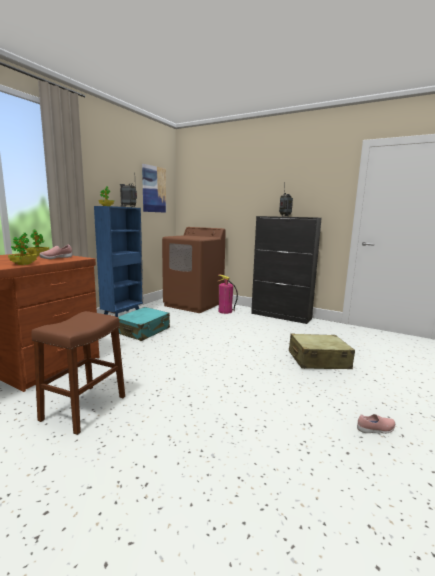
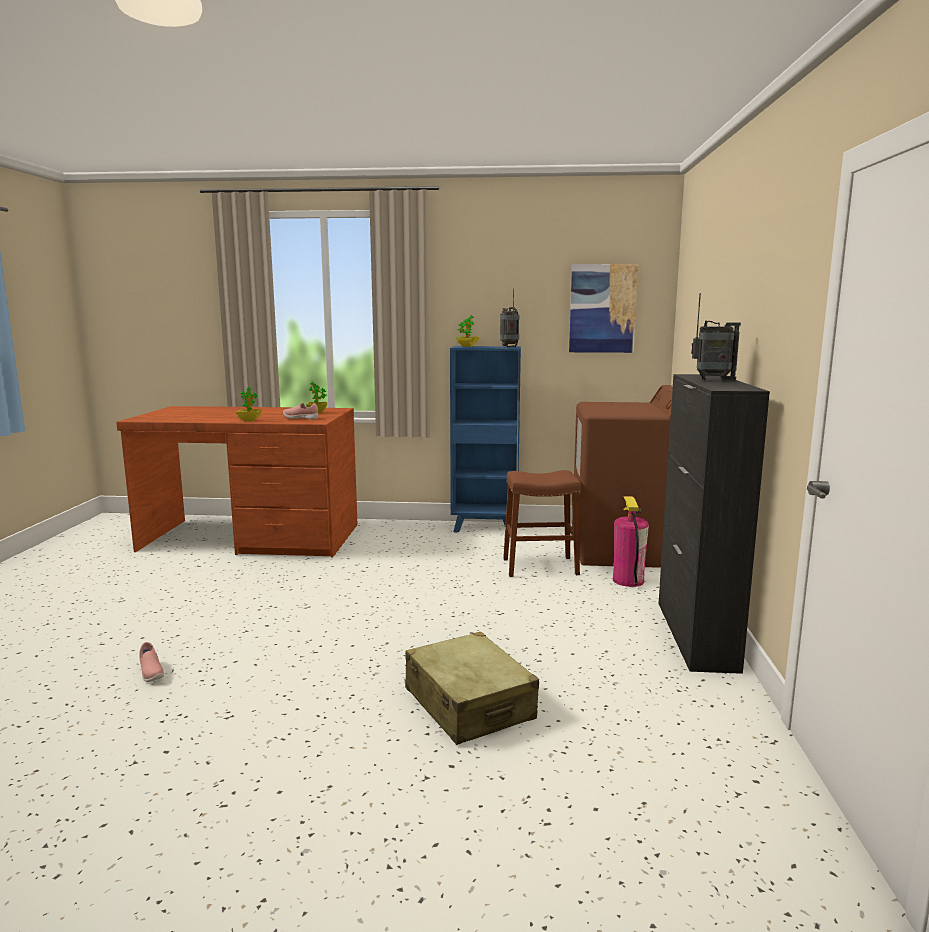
camera: 65 degrees right, 0 degrees up
(84, 408) = (216, 585): brown stool -> brown stool (540, 566)
(143, 331) = (443, 553): turquoise suitcase -> none
(376, 430) = (231, 777): pink shoe -> pink shoe (151, 673)

